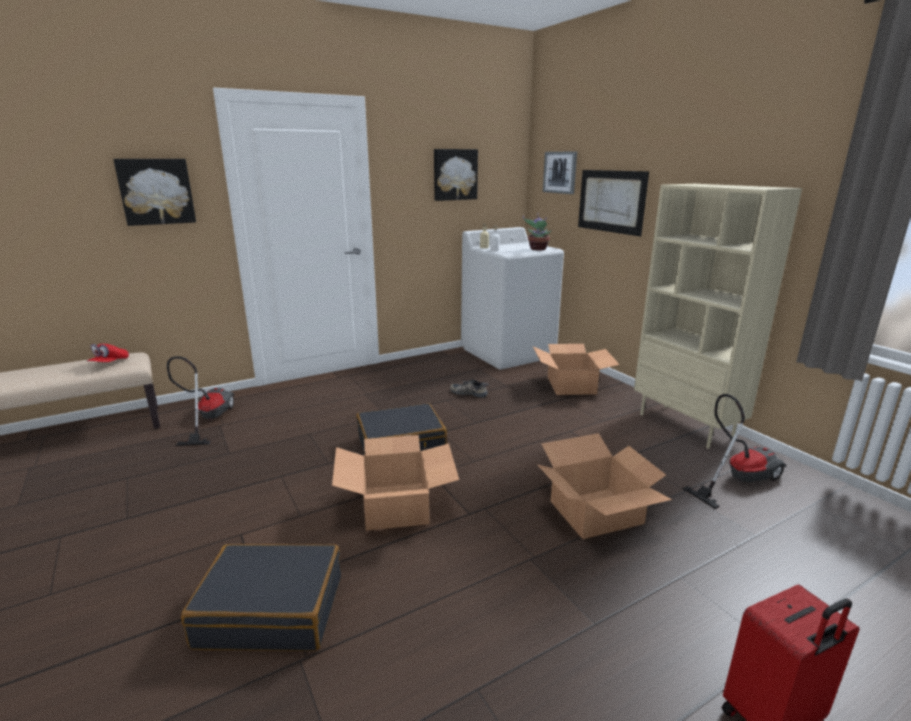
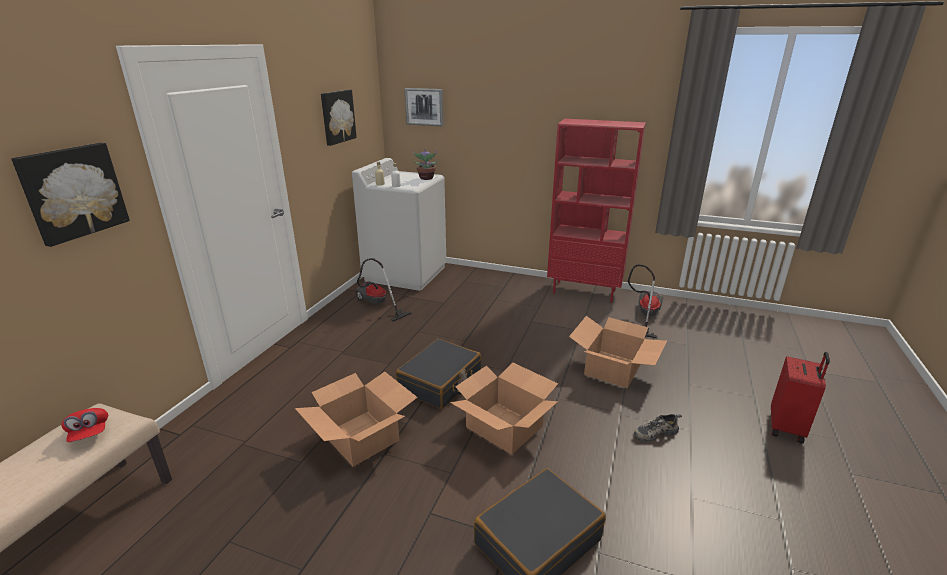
camera: 40 degrees left, 5 degrees up
(208, 419) = (217, 445): vacuum cleaner -> vacuum cleaner (376, 304)
(469, 393) = (426, 318): shoe -> shoe (655, 432)
(571, 385) = (487, 286): cardboard box -> cardboard box (361, 437)
(611, 201) = (485, 132): picture -> none
(686, 425) = (584, 291): beige bookcase -> red bookcase

